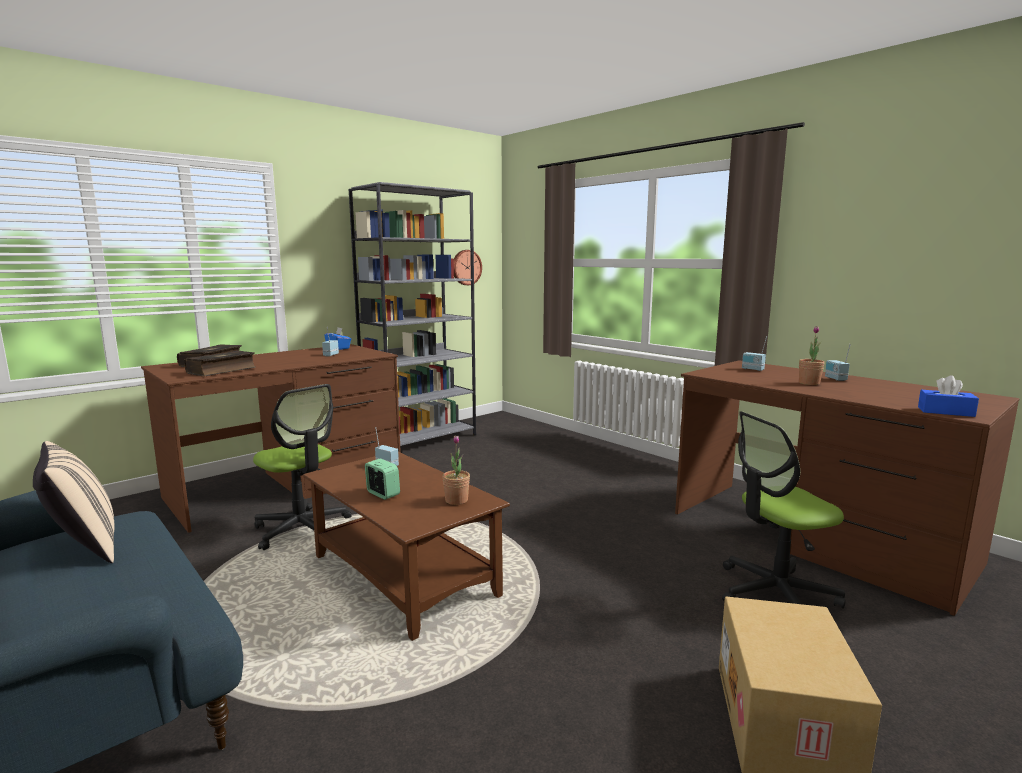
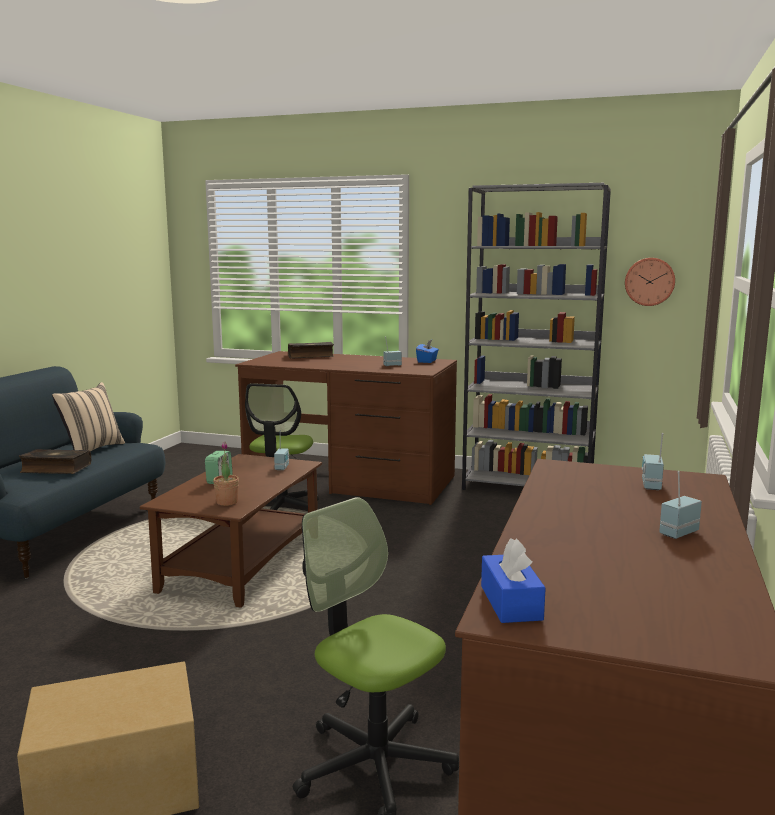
camera: 60 degrees right, 0 degrees up
(222, 371) = (288, 362): book -> book (55, 469)
(809, 383) = (599, 518): potted plant -> none

